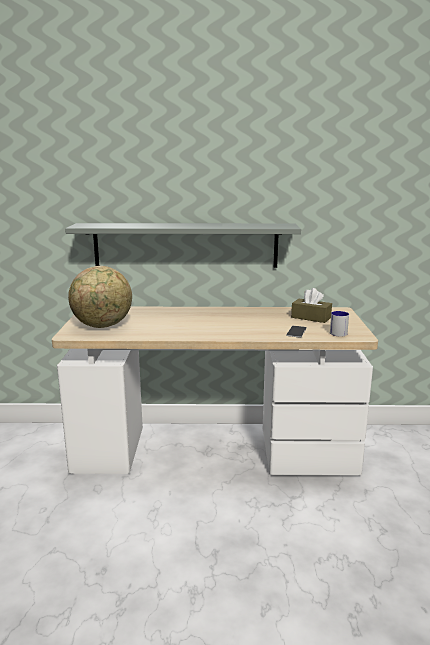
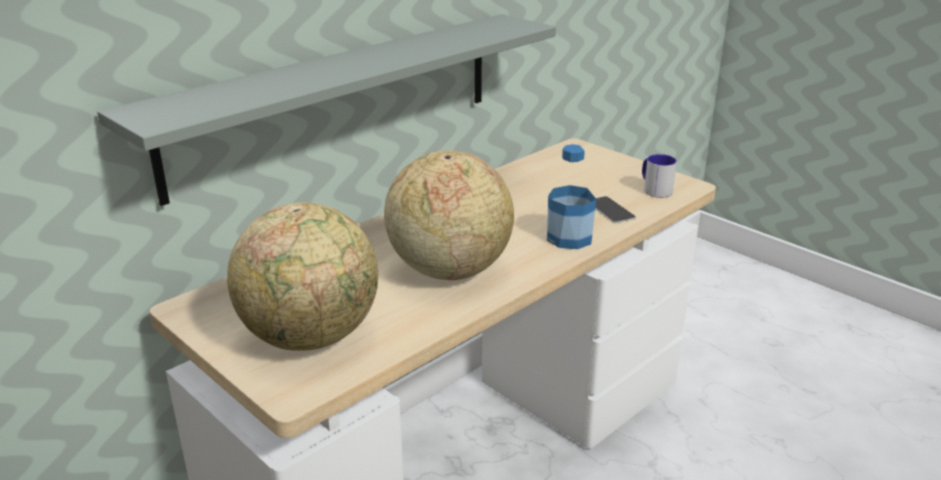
camera: 45 degrees left, 10 degrees up
(184, 326) = (449, 270): none -> globe
(253, 333) = (569, 238): none -> bottle
(311, 317) = (572, 176): brown tissue box -> none

